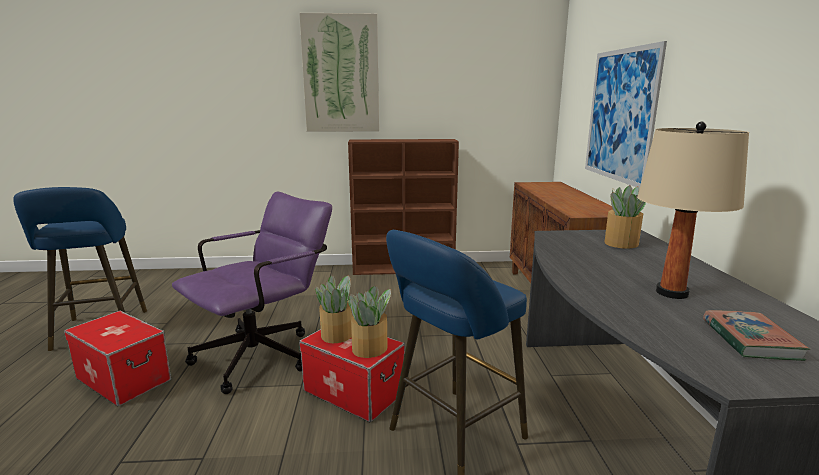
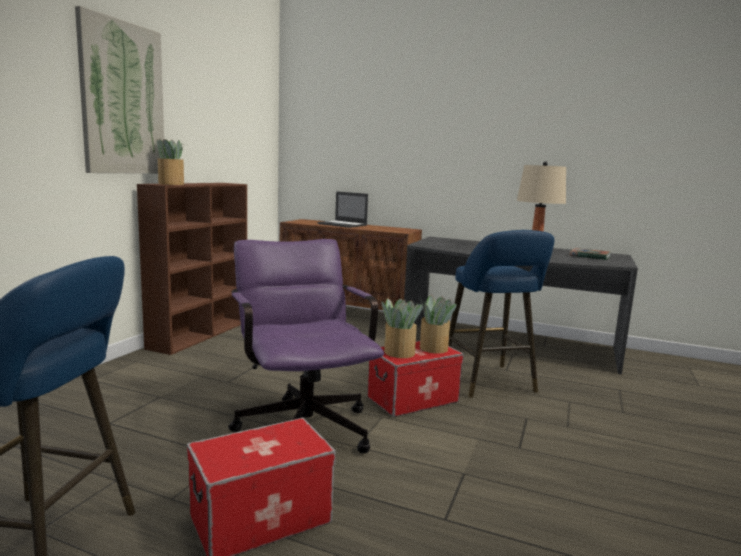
camera: 65 degrees left, 5 degrees down
(562, 194) = (343, 224): none -> laptop
(620, 115) = (385, 161): picture -> none
(620, 243) = (453, 242): potted plant -> potted plant (171, 184)

